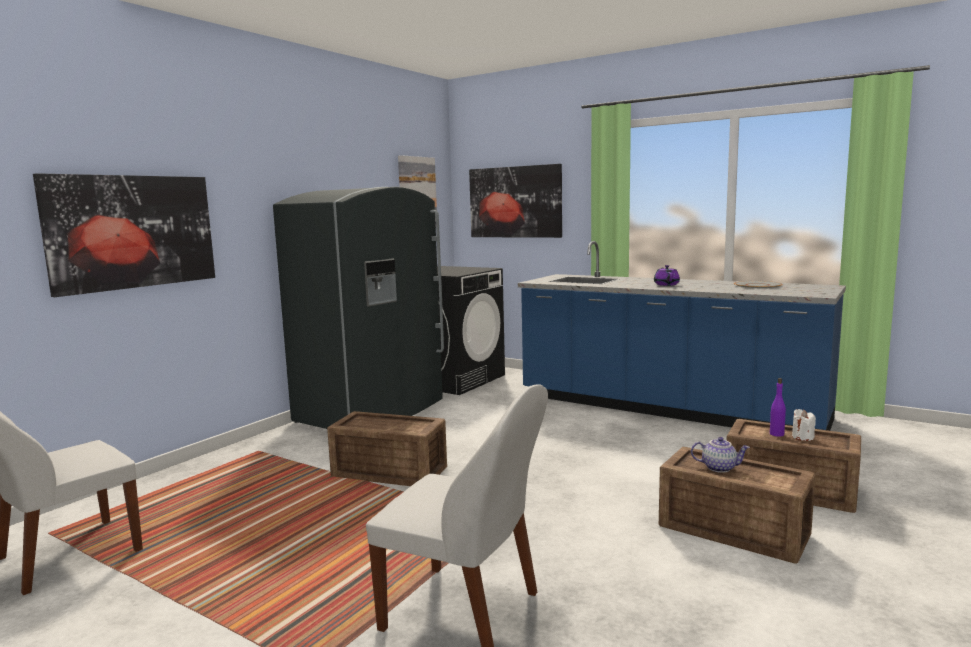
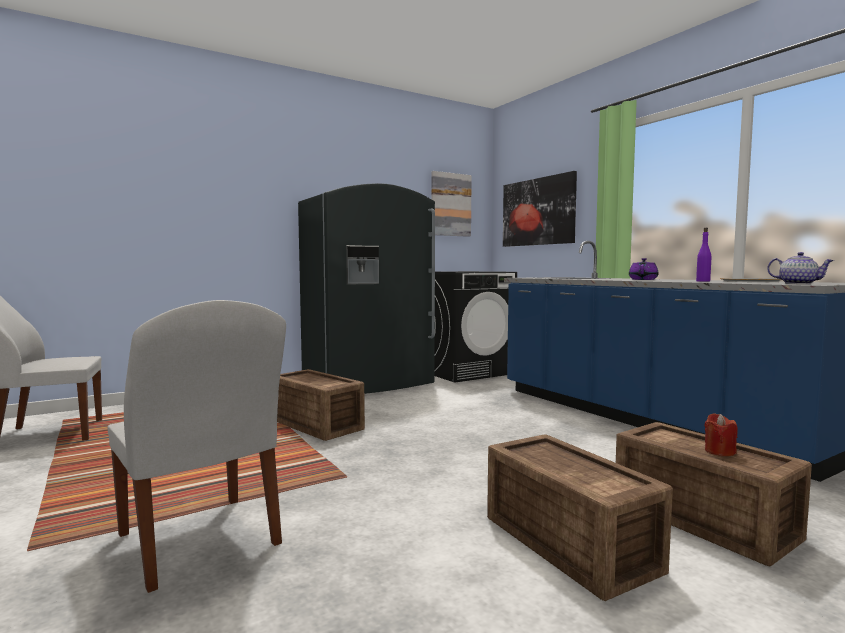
camera: 25 degrees right, 5 degrees down
(132, 231) = (172, 212): picture -> none
(719, 468) = (556, 460): teapot -> teapot (798, 284)
(776, 434) = (687, 443): purple bottle -> purple bottle (703, 281)
(802, 437) = (719, 451): white candle -> red candle

